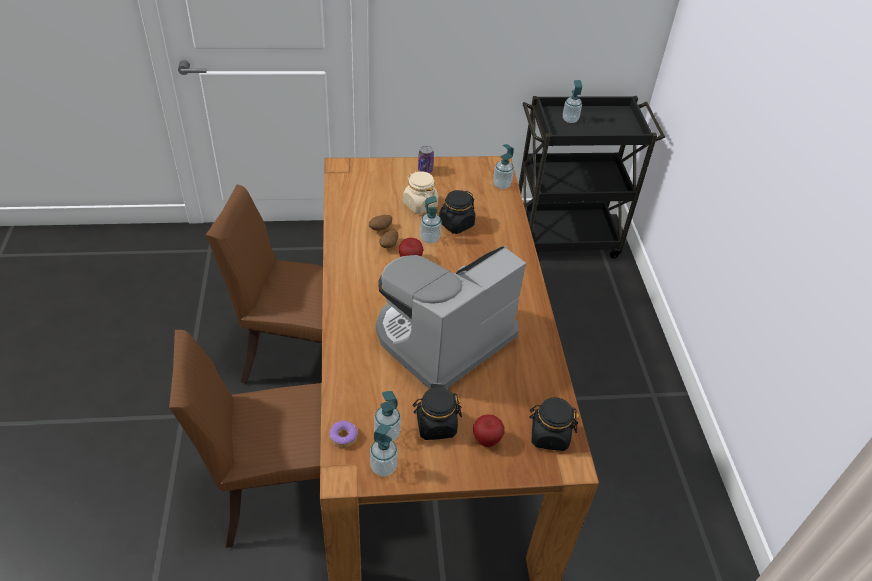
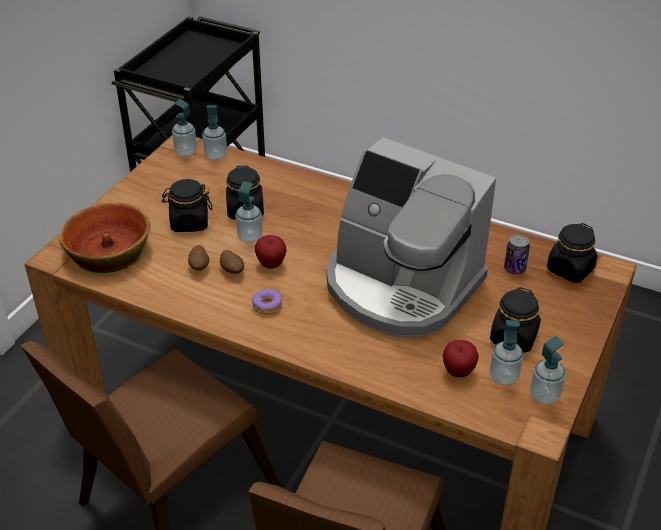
camera: 55 degrees left, 5 degrees down
(343, 437) = (487, 412): donut -> donut (267, 306)
(363, 183) = (108, 250): none -> bowl
(420, 205) = (189, 222): beige jar -> black jar
(425, 170) = (136, 196): can -> can (514, 269)
(442, 337) = (401, 286): coffee machine -> coffee machine turned 45 degrees counterclockwise
(486, 440) = (552, 311): apple -> apple (458, 372)
(570, 119) = (169, 70): soap dispenser -> soap dispenser (186, 152)

